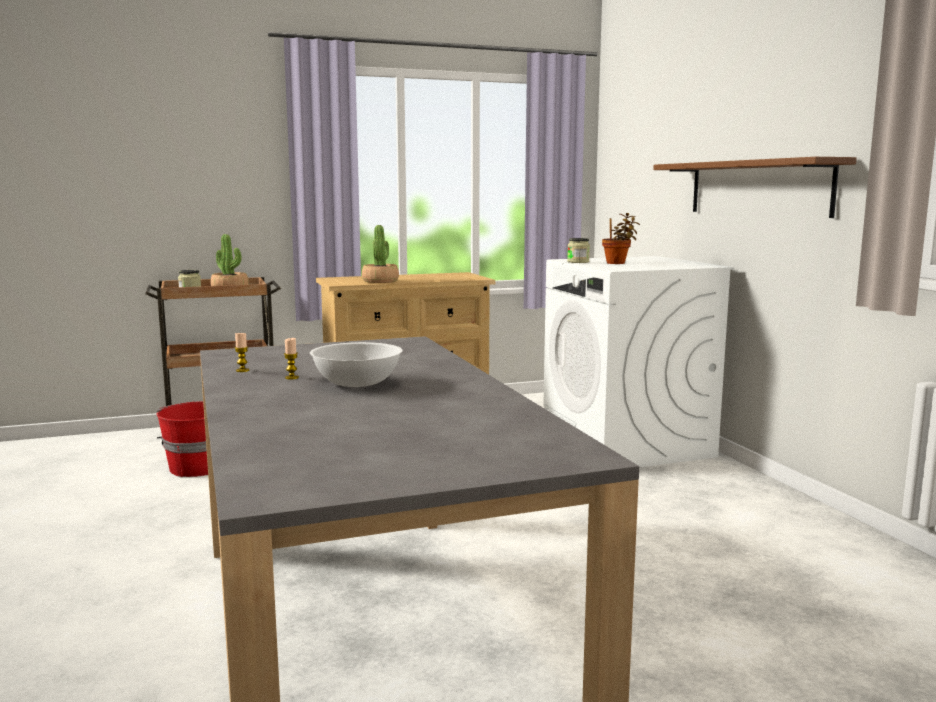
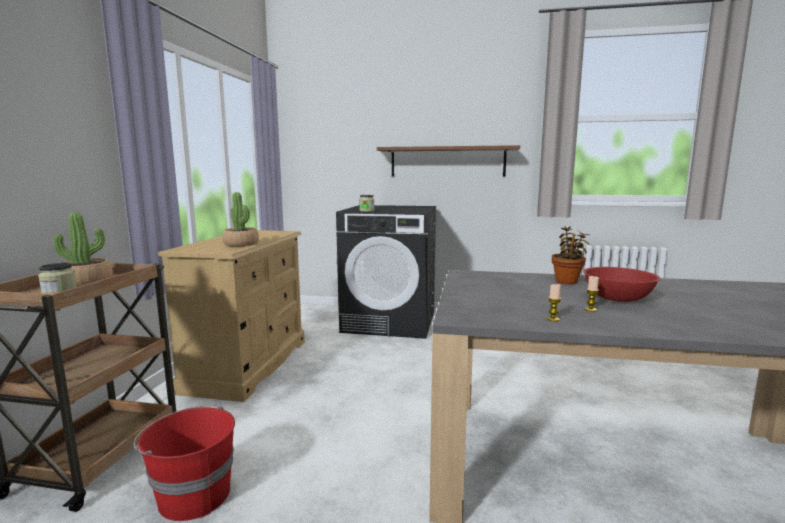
camera: 60 degrees left, 0 degrees up
(358, 383) = (618, 298): white bowl -> red bowl
(618, 263) = (387, 209): potted plant -> potted plant (567, 281)
(627, 444) = (390, 322): white washing machine -> black washing machine

